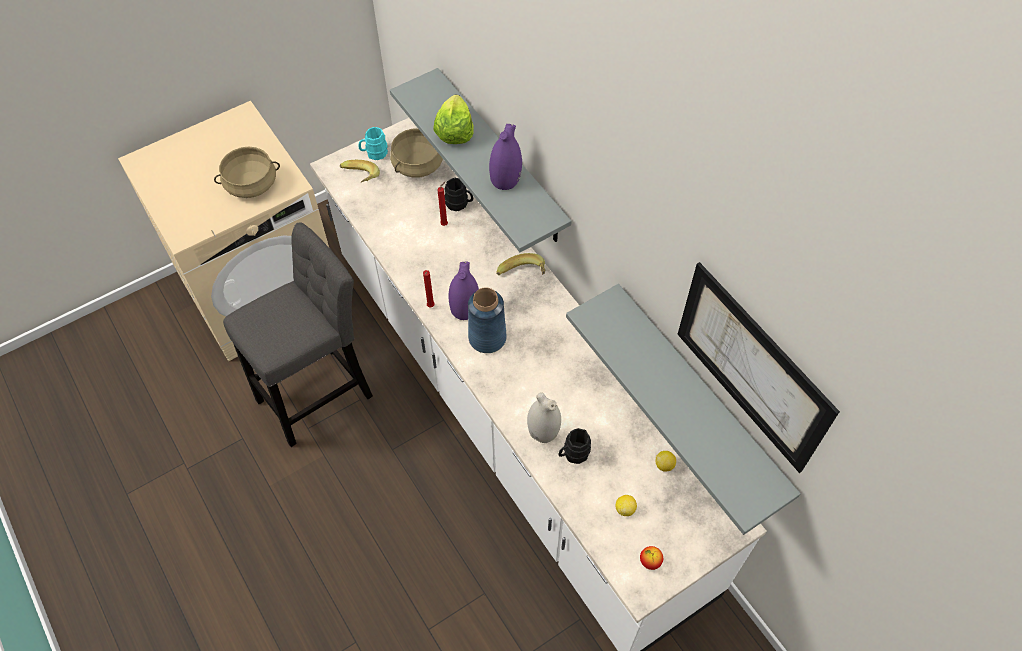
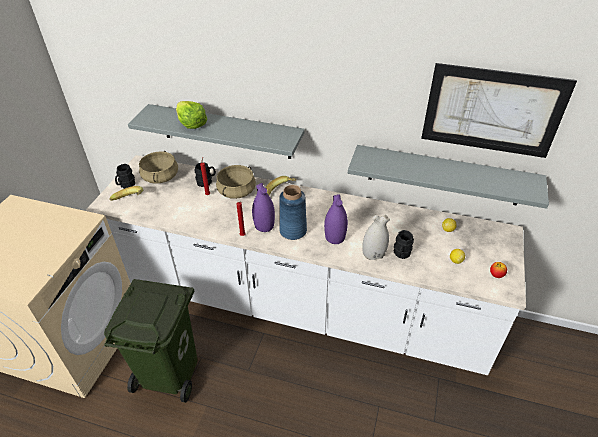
camera: 40 degrees left, 15 degrees down
(251, 184) = (55, 235): beige cooking pot -> beige cooking pot (237, 191)
(320, 393) = (171, 372): grey stool -> green trash can
(374, 153) = (126, 185): turquoise mug -> black mug
(506, 179) = (247, 129): purple vase -> purple vase (335, 237)

